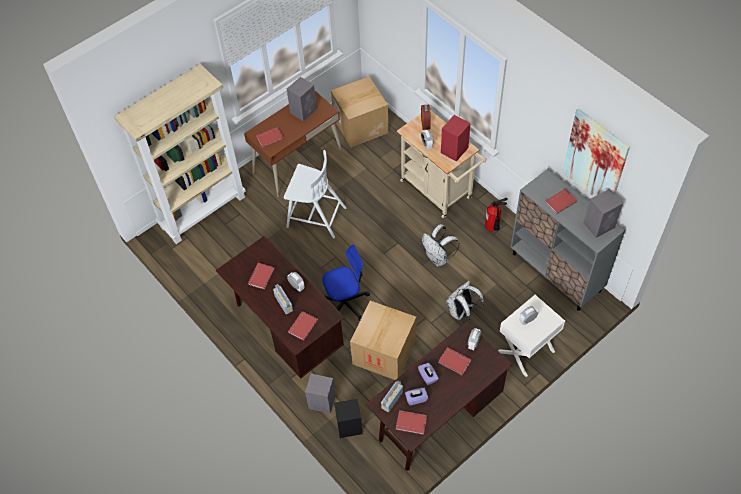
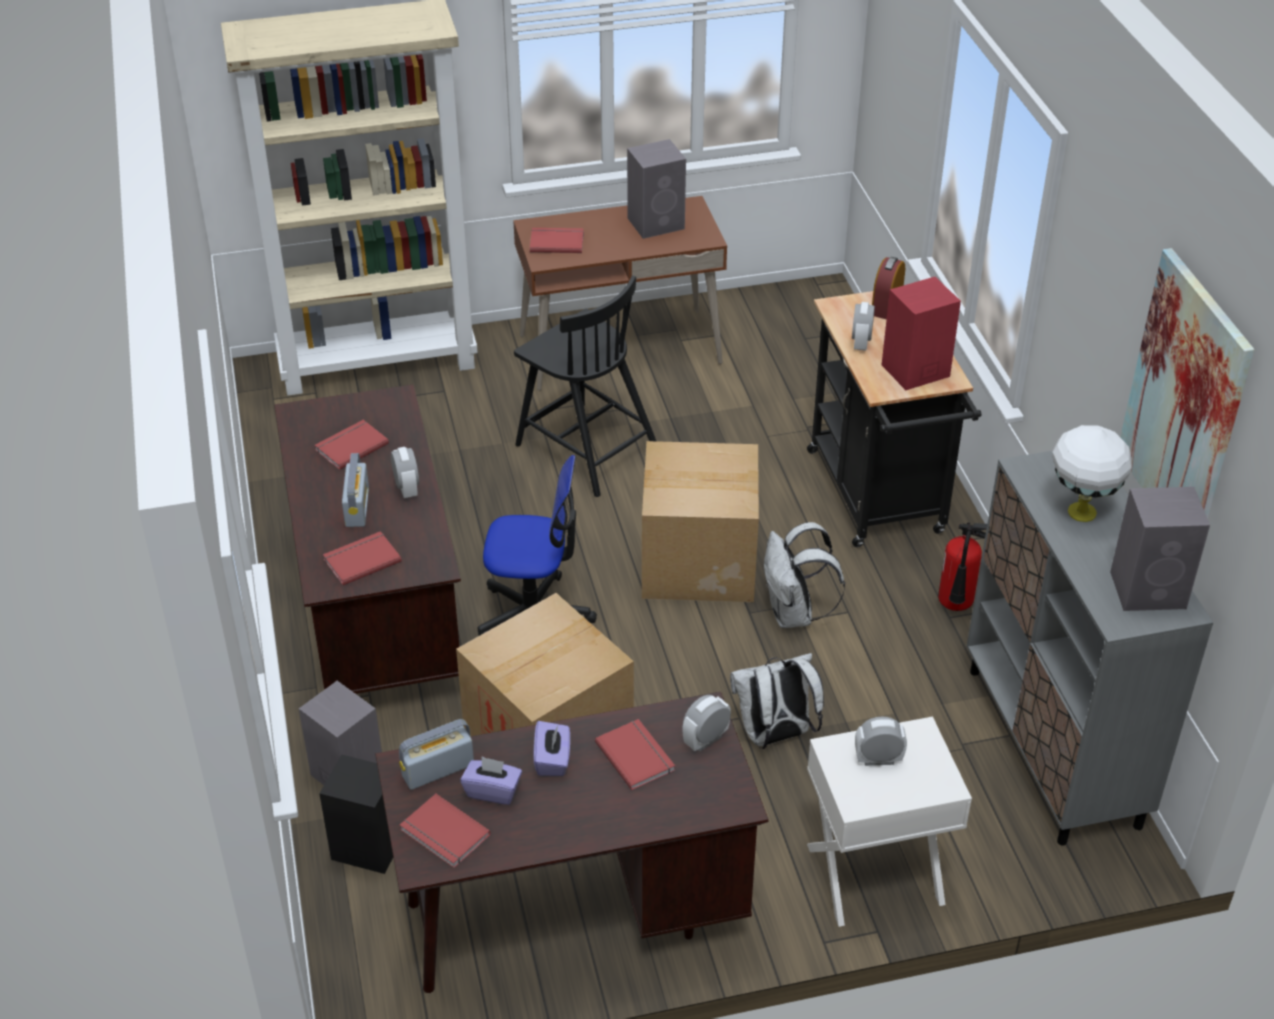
camera: 25 degrees right, 15 degrees down
(315, 217) = (586, 448): white chair -> black chair
(360, 125) = (792, 333): cardboard box -> cardboard box (698, 562)
(439, 192) = (879, 499): beige cart -> black cart
(560, 201) = (1080, 512): red book -> white table lamp

